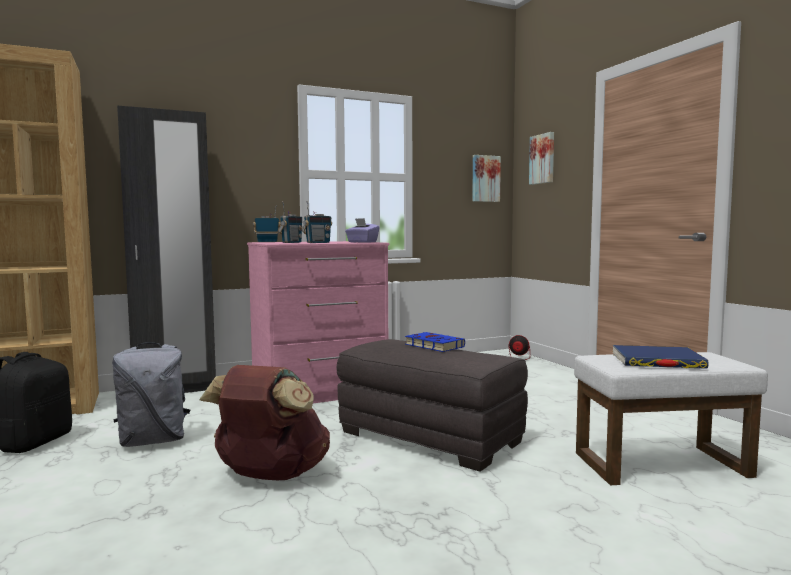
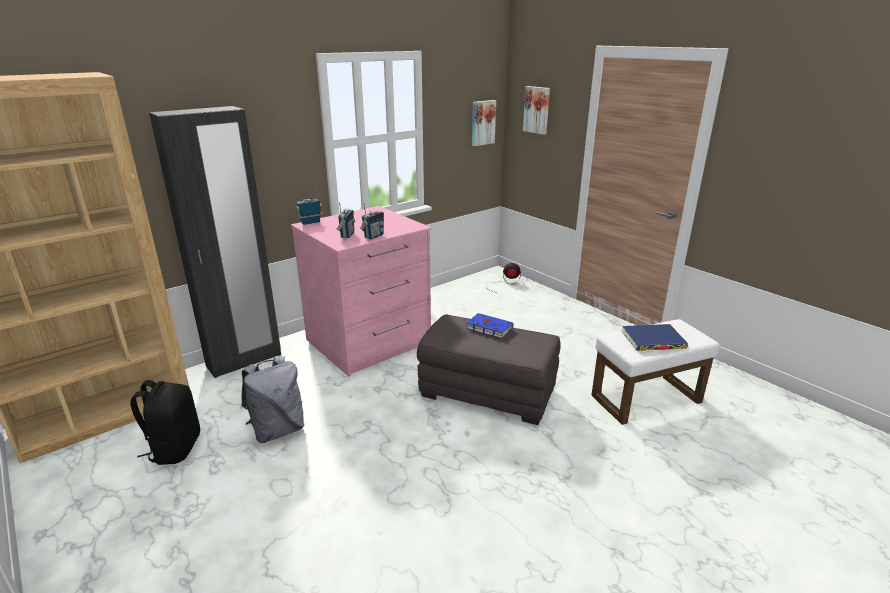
camera: 15 degrees left, 20 degrees up
(270, 475) = (397, 454): brown backpack -> none
(362, 242) = (407, 227): purple tissue box -> none

